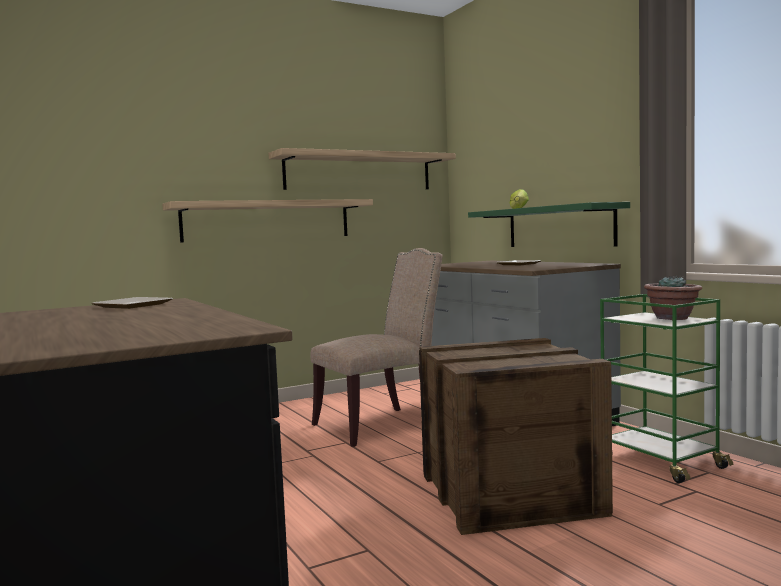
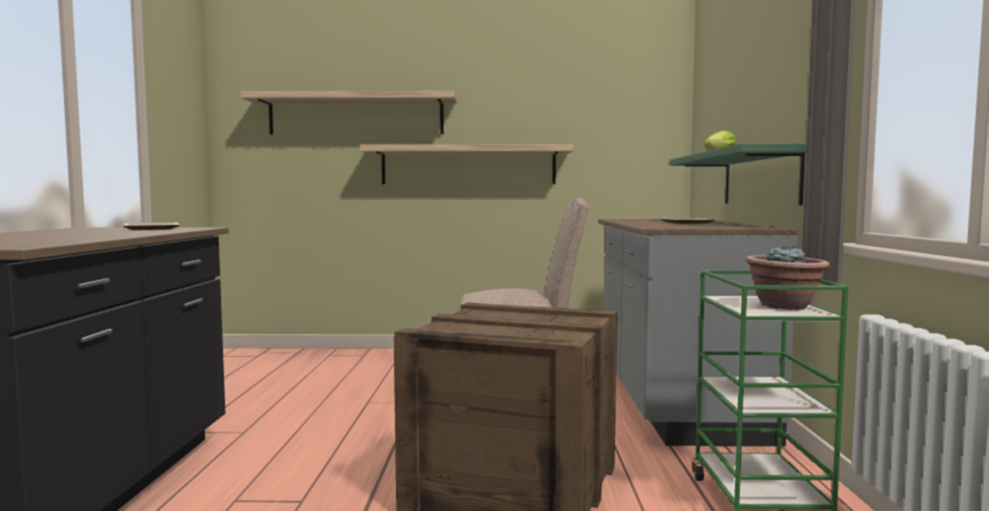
camera: 30 degrees right, 0 degrees up
(359, 172) = (574, 115): shelf -> shelf (356, 115)

